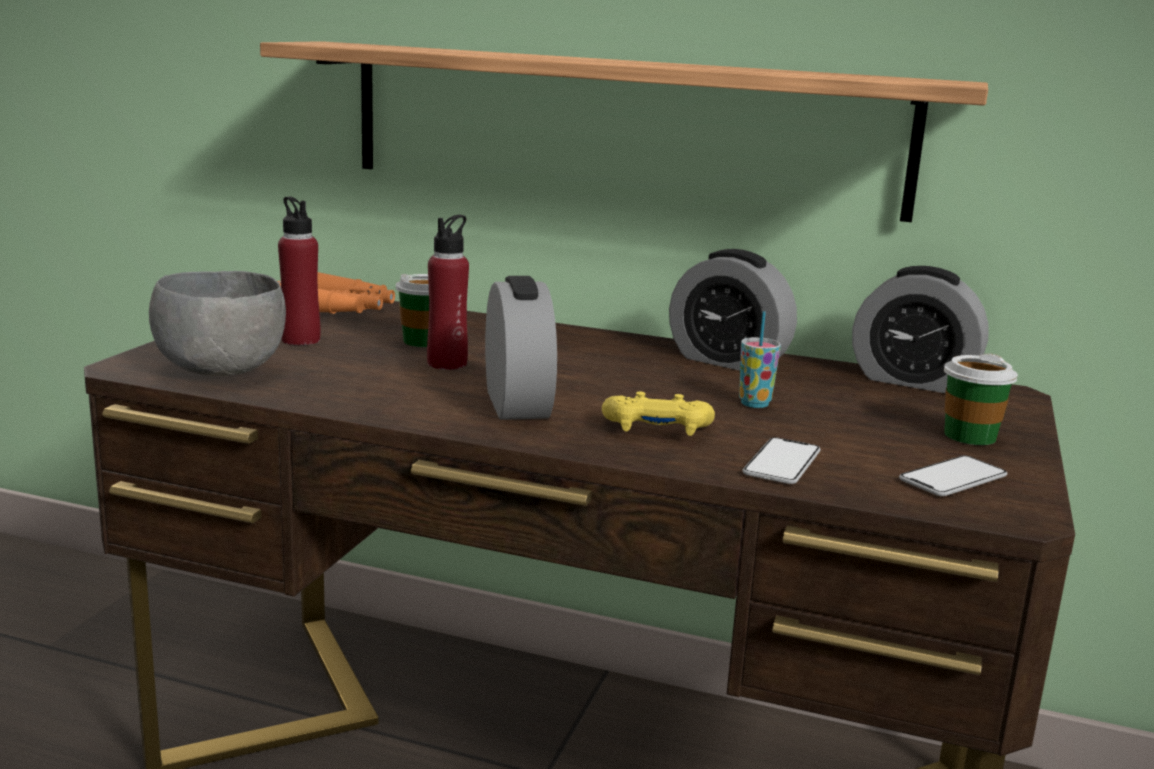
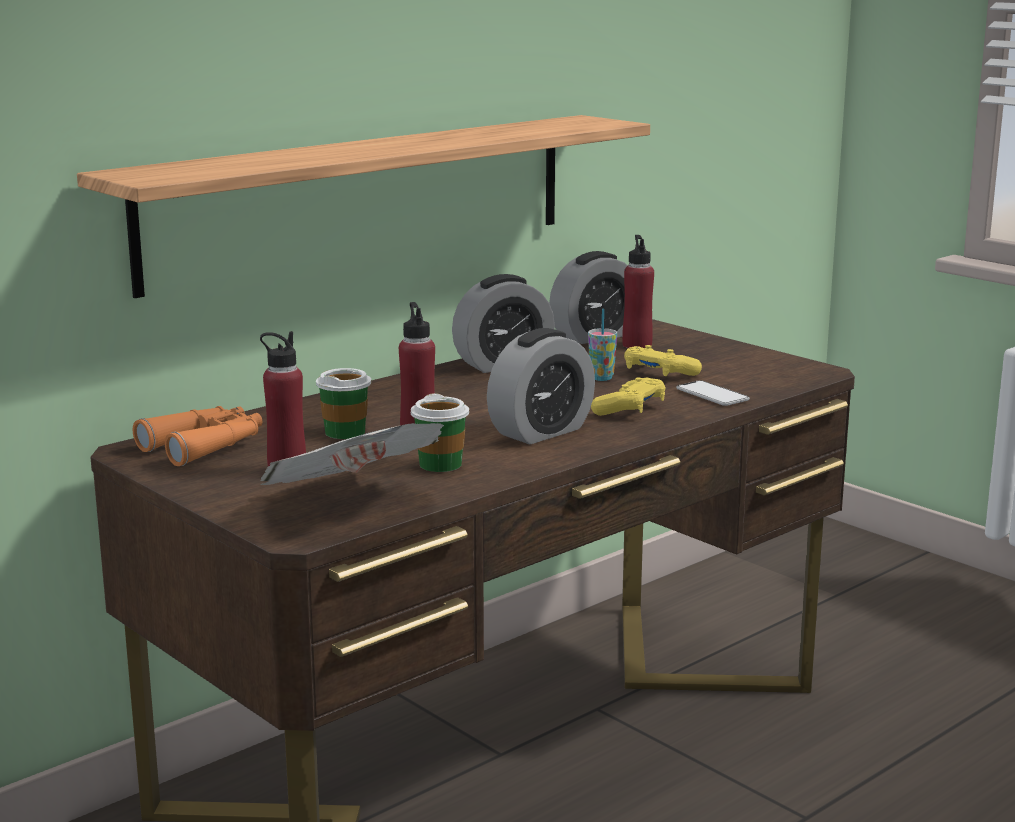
camera: 60 degrees left, 0 degrees up
(222, 370) = (352, 504): grey bowl -> newspaper
(517, 404) = (541, 432): alarm clock -> alarm clock turned 120 degrees clockwise
(824, 426) = (658, 373): none -> yellow game controller
(918, 403) = (637, 345): none -> red bottle
(953, 479) = (764, 369): phone -> none
(969, 436) = (703, 350): cup -> cup (440, 464)

